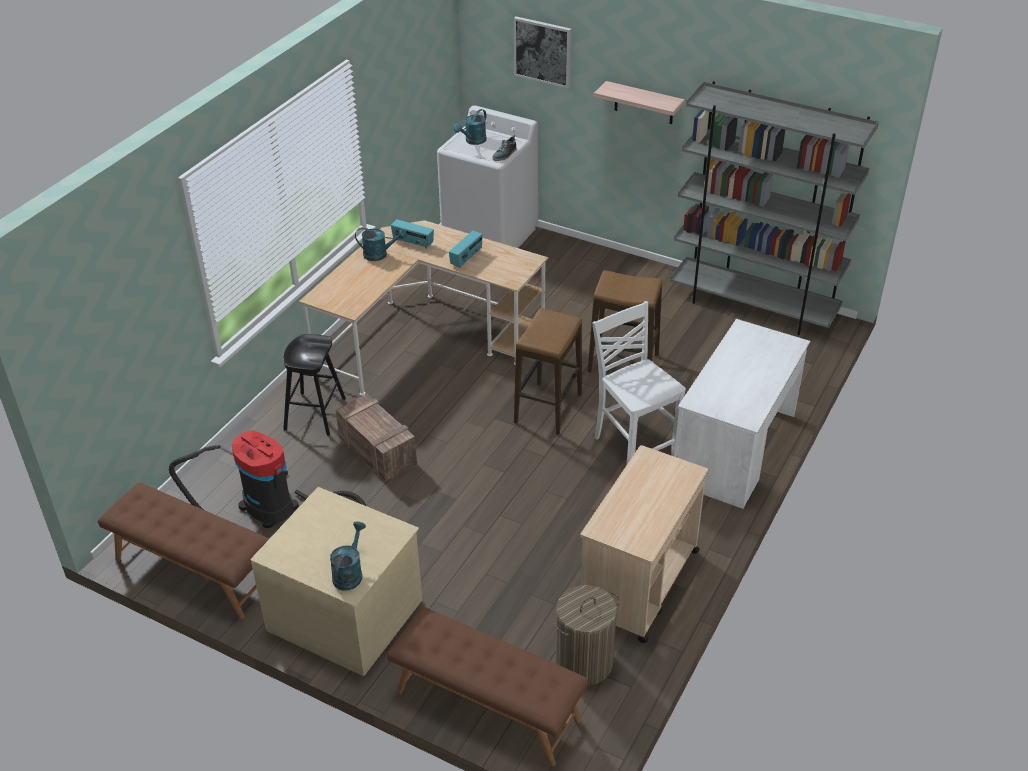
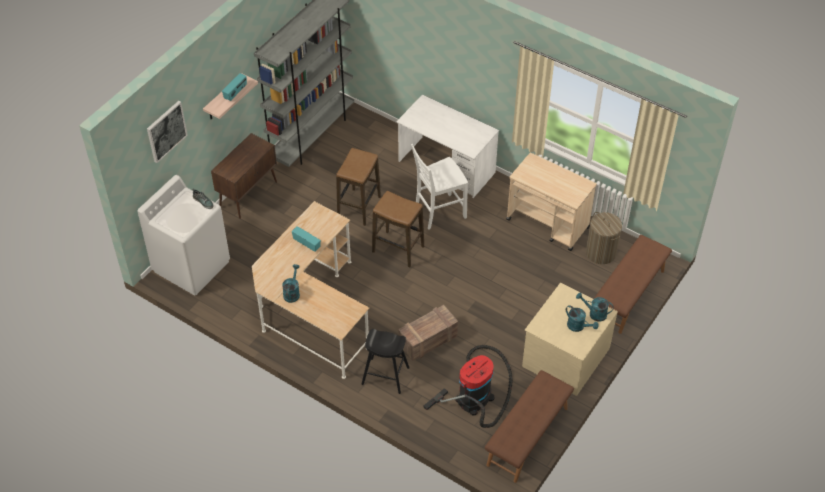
camera: 85 degrees left, 10 degrees up
(413, 243) = (280, 273): radio -> radio (235, 93)
(473, 141) = (178, 219): turquoise watering can -> turquoise watering can (578, 326)
(622, 265) = (248, 194): none -> brown cabinet

